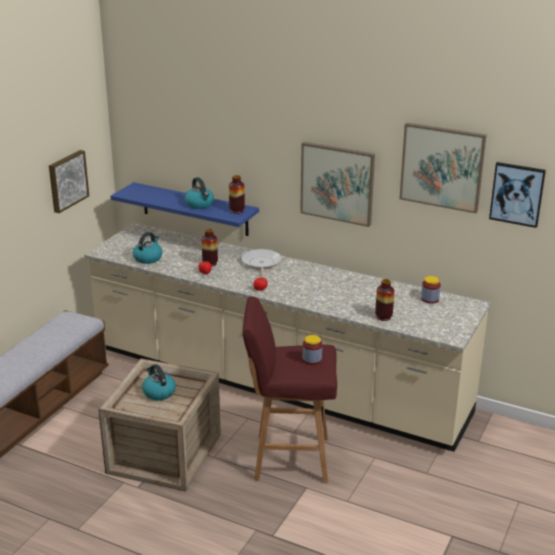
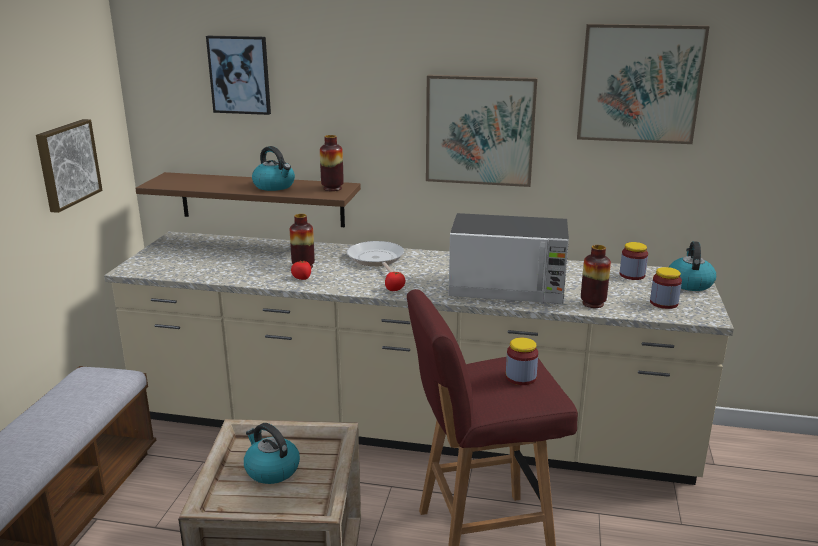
camera: 15 degrees left, 5 degrees down
(148, 258) = (207, 269): kettle -> kettle (689, 283)
(195, 209) = (261, 199): blue shelf -> brown shelf
(334, 299) = (507, 289): none -> microwave
(432, 323) = (663, 303): none -> jar
(517, 194) = (751, 108): picture -> picture (240, 75)

